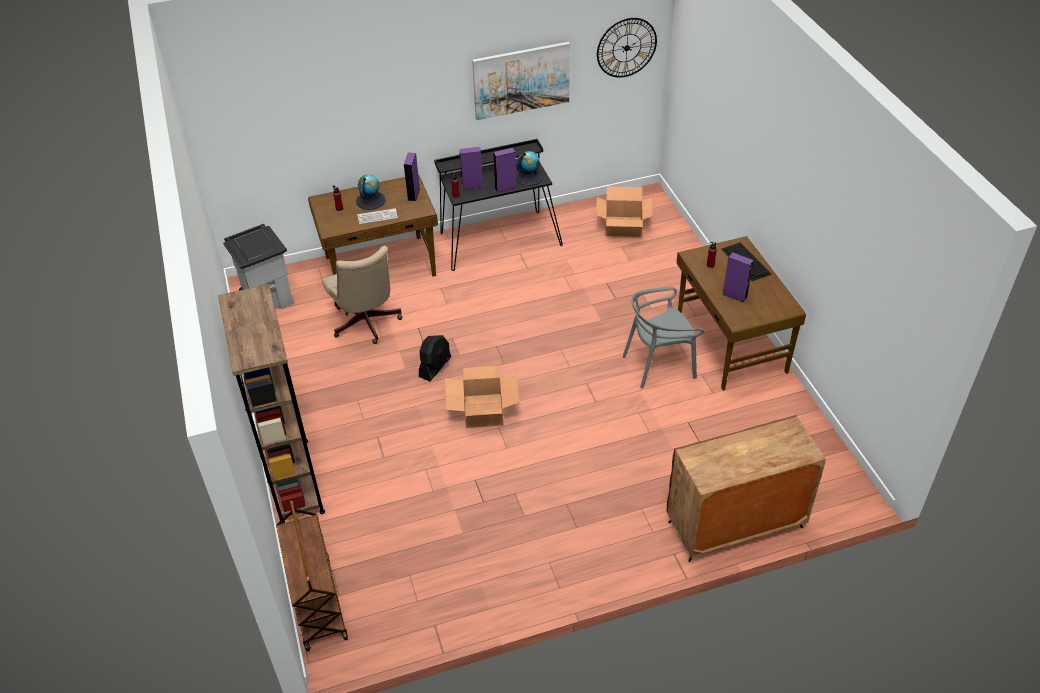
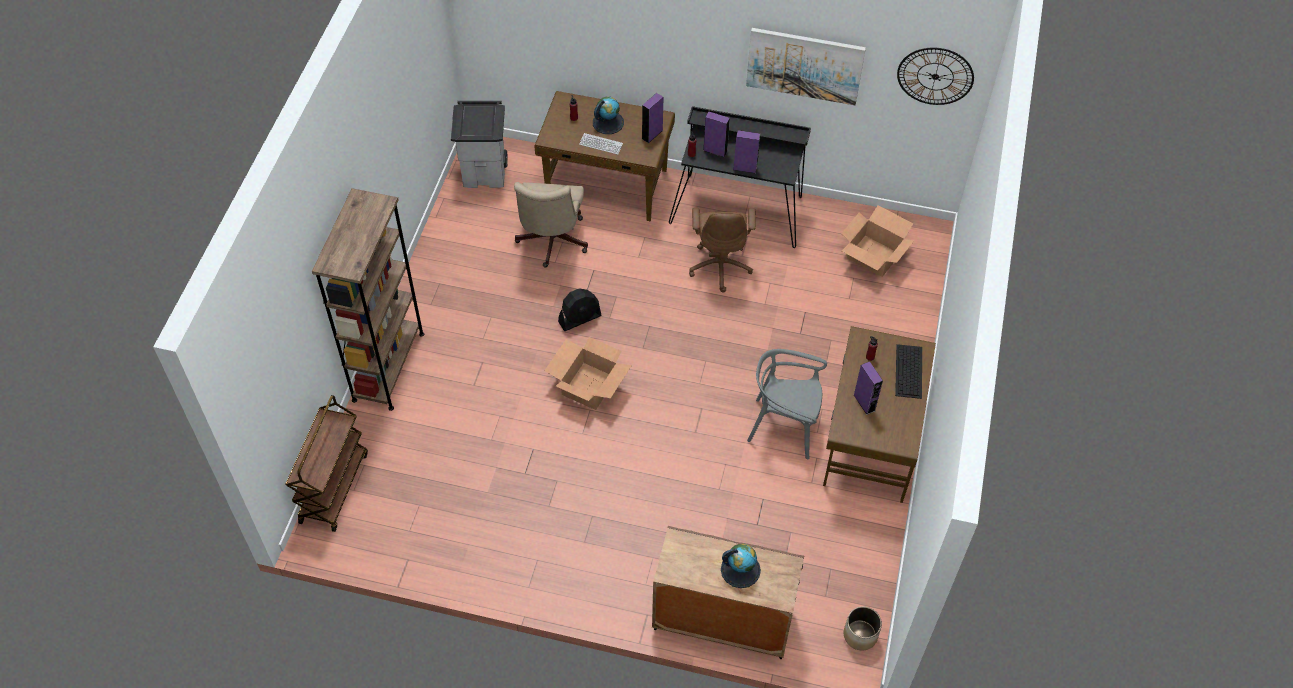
camera: 30 degrees right, 10 degrees up
(516, 281) = (720, 266): none -> brown office chair
(529, 177) = (777, 166): globe -> globe (740, 569)
(842, 477) = (860, 634): none -> planter

